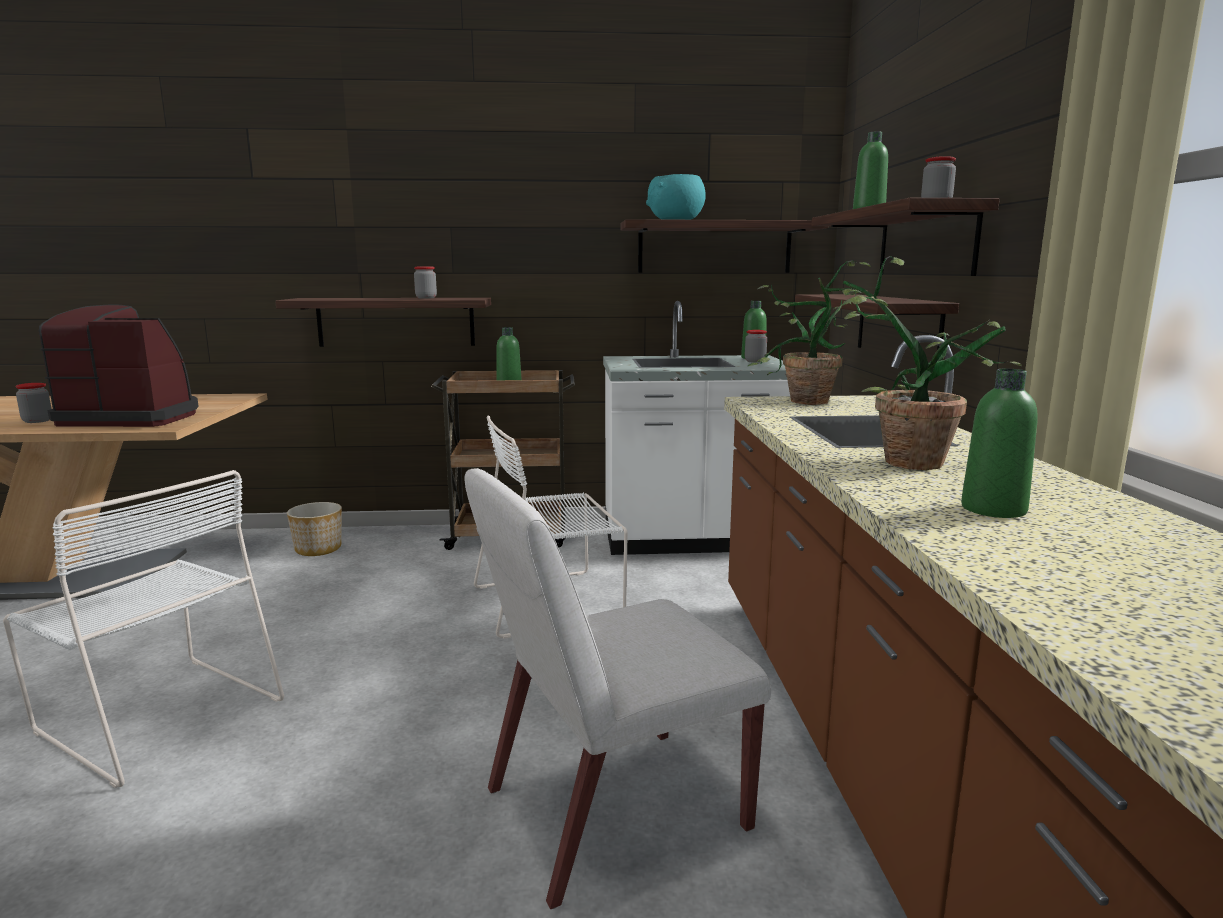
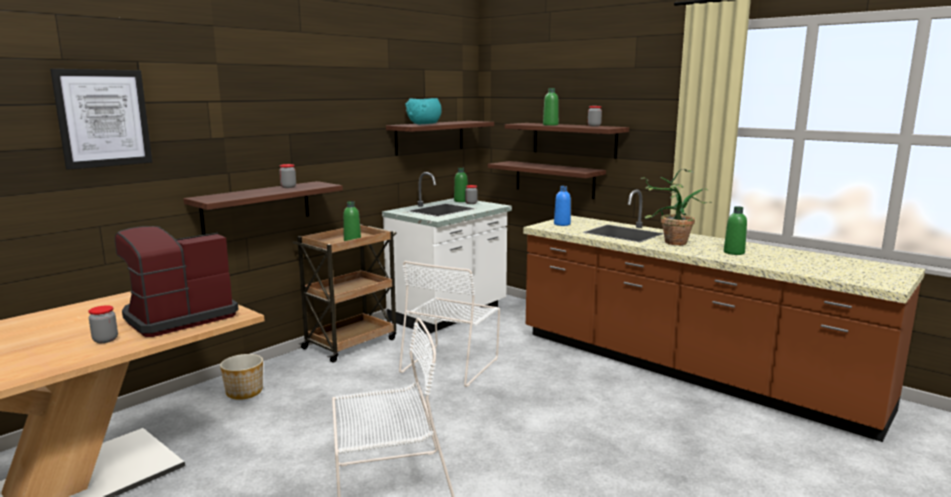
camera: 45 degrees left, 0 degrees up
(205, 195) = (103, 118): none -> picture
(612, 810) = (629, 415): white chair -> none
(804, 403) = (562, 224): potted plant -> blue bottle

